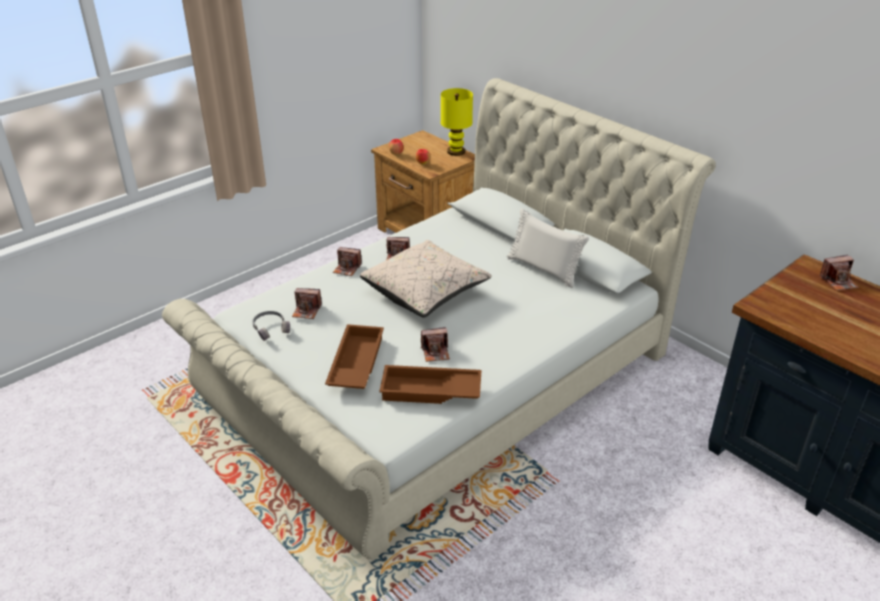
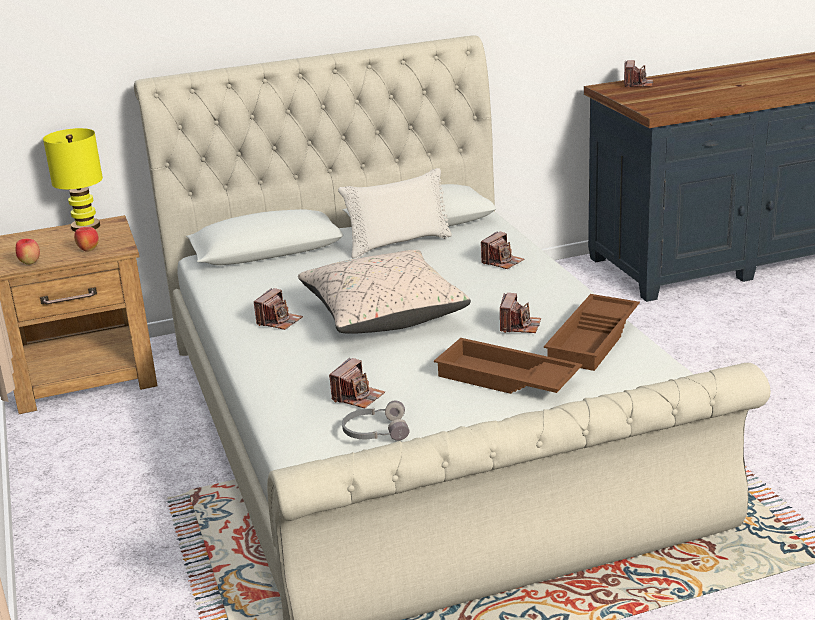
camera: 65 degrees left, 10 degrees down
(347, 269) = (271, 359): camera -> camera (502, 262)

